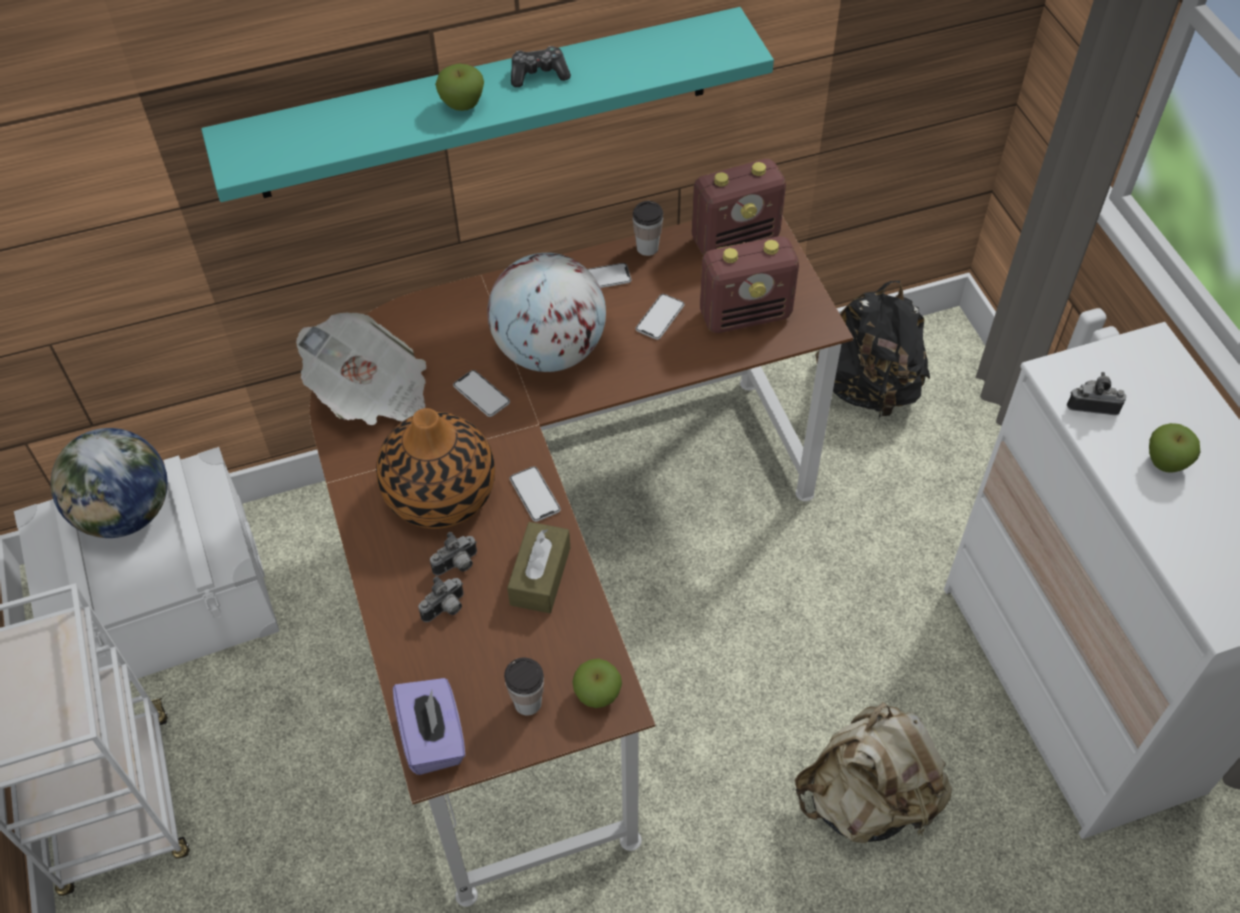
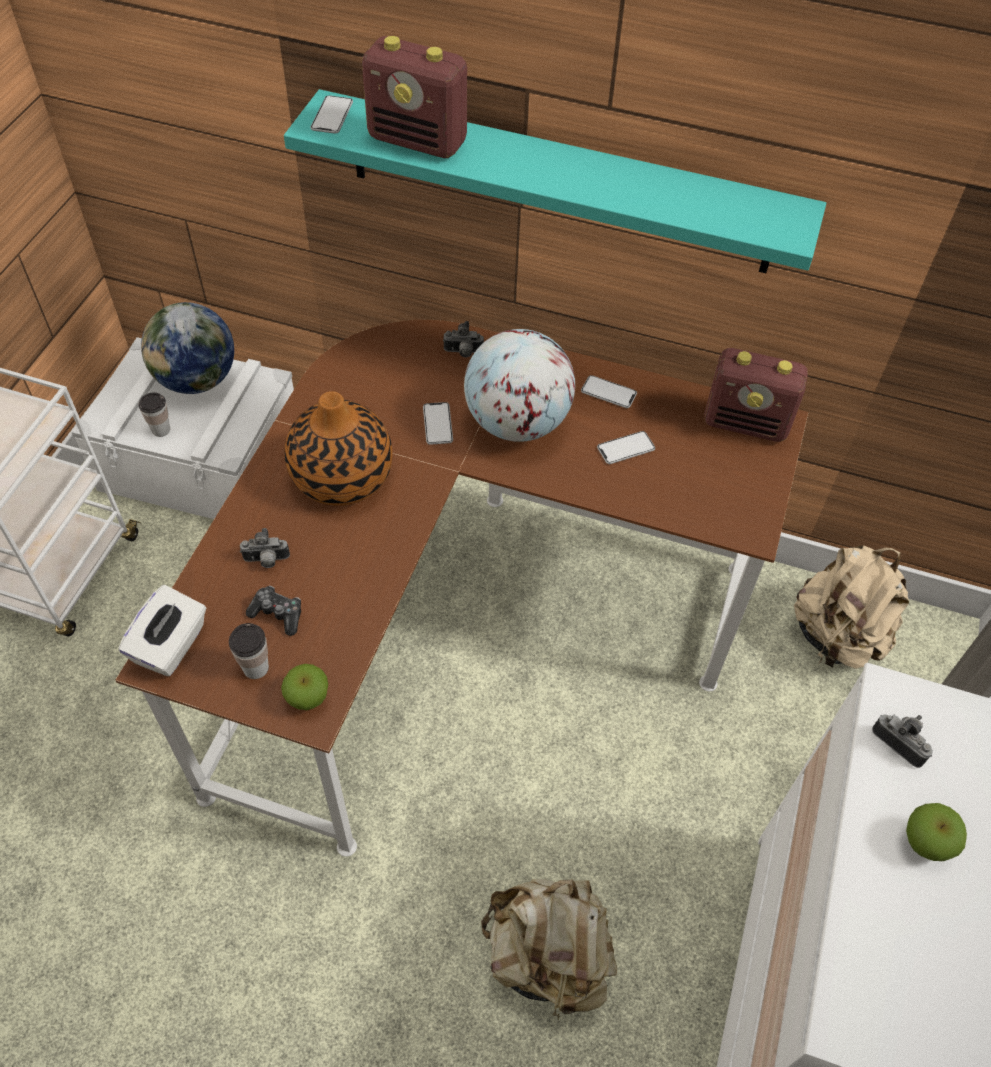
camera: 35 degrees right, 0 degrees up
(372, 394) = (363, 377): newspaper -> none
(433, 738) = (171, 645): purple tissue box -> white tissue box
(457, 565) = (304, 535): camera -> camera (463, 353)
(462, 105) = (516, 165): apple -> none
(535, 495) = (405, 520): phone -> phone (332, 116)
(538, 74) = (599, 171): game controller -> game controller (278, 614)
(540, 576) = (352, 582): brown tissue box -> none
(647, 247) = (666, 390): cup -> cup (161, 430)
(746, 314) = (698, 487): radio -> radio (418, 141)
(869, 388) = (837, 636): black backpack -> beige backpack

